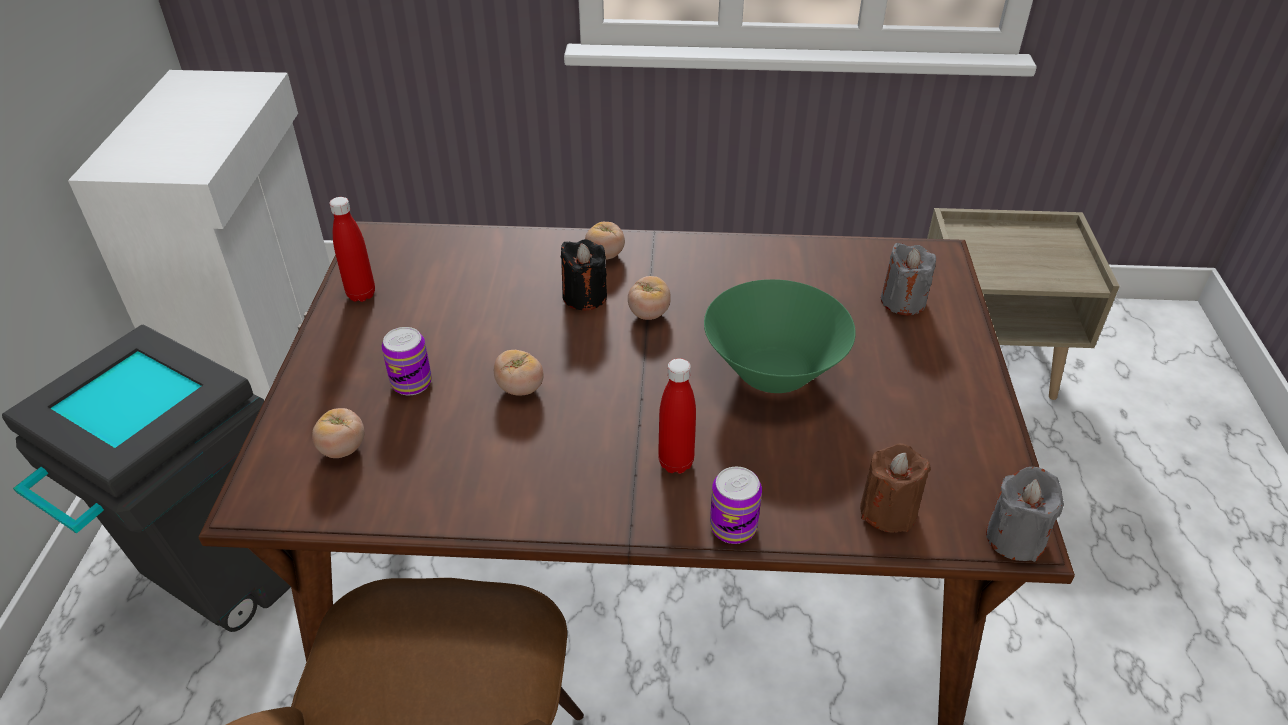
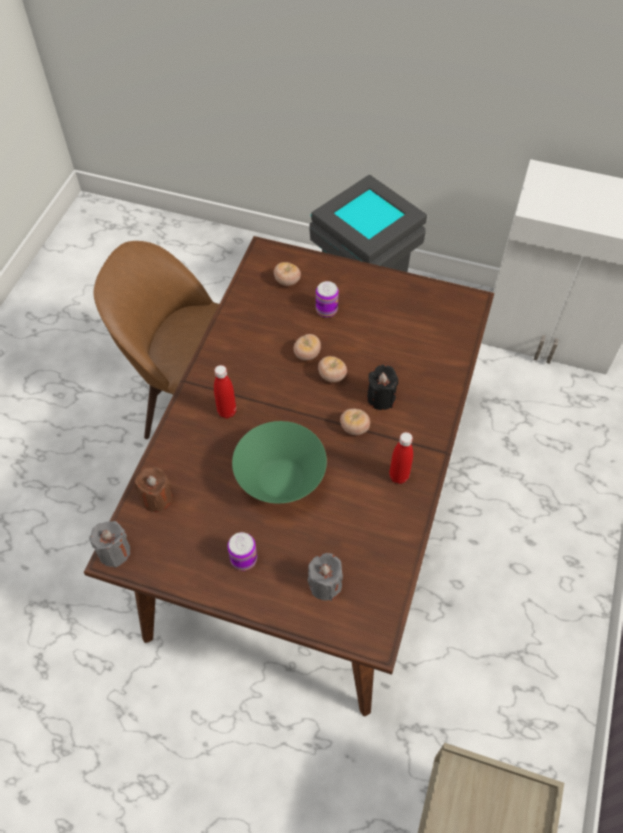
camera: 105 degrees right, 15 degrees up
(361, 294) = (411, 293): red bottle -> red bottle (398, 476)
(605, 255) = (423, 417): tomato -> tomato (332, 376)
(733, 527) = (176, 425): can -> can (243, 559)

